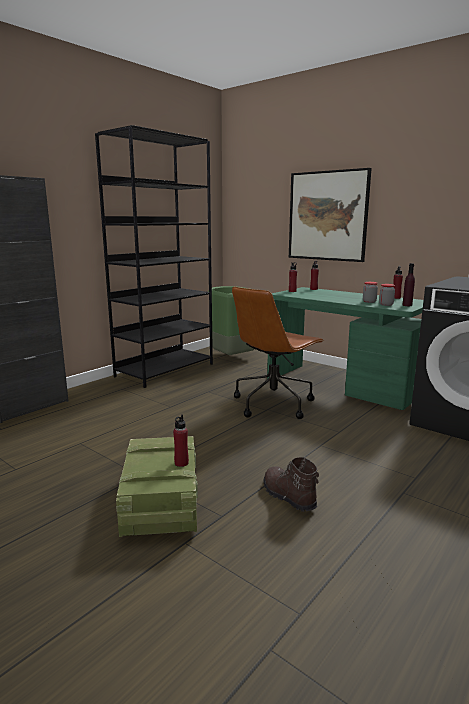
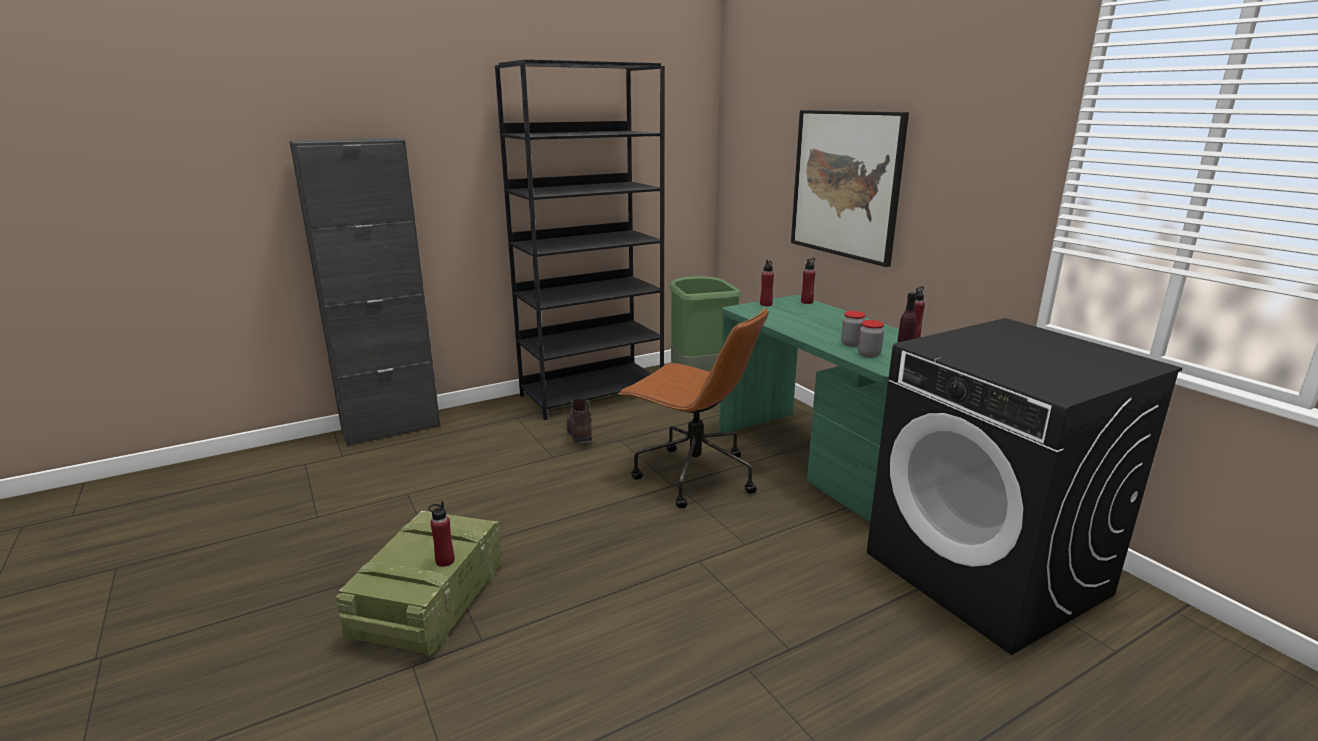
camera: 20 degrees right, 5 degrees up
(273, 403) = (693, 476): brown office chair -> brown office chair turned 120 degrees counterclockwise
(288, 497) = (584, 633): brown boot -> brown boot (579, 434)

